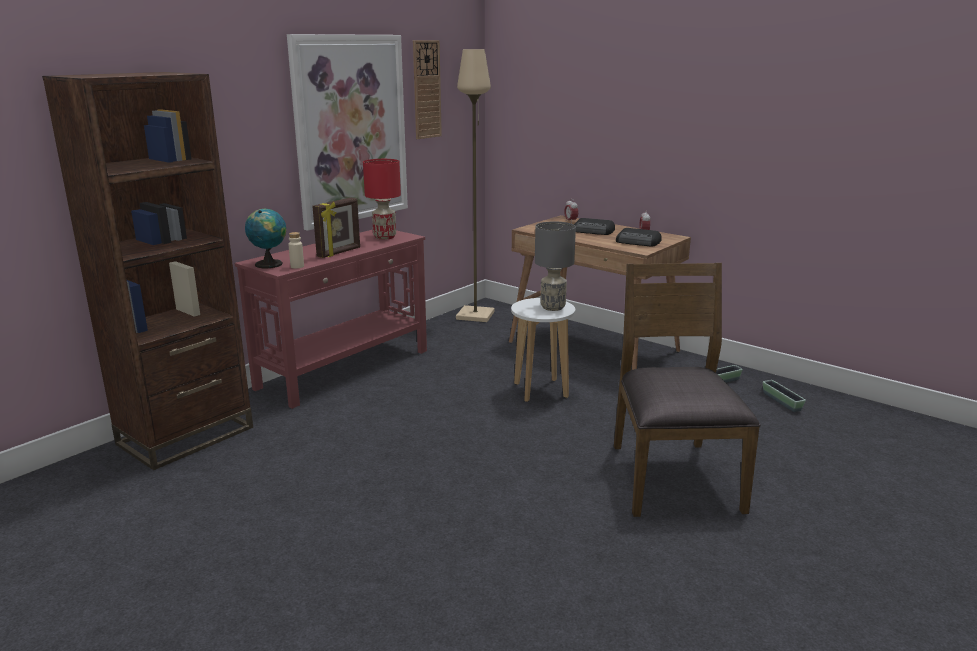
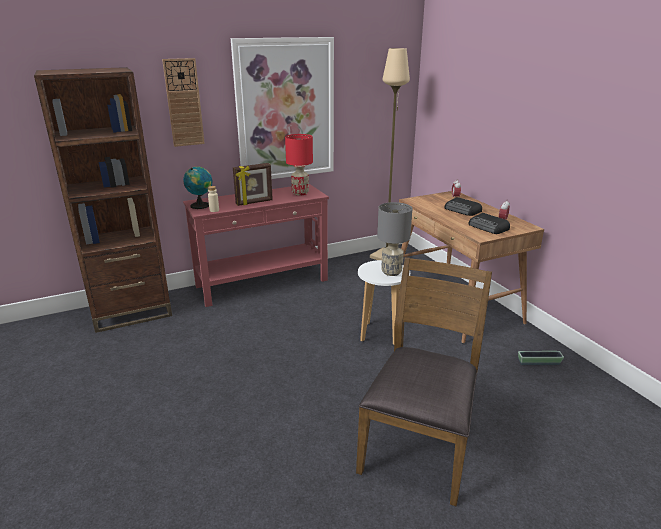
camera: 25 degrees right, 5 degrees up
(426, 89) = (358, 80): wall clock -> wall clock (184, 103)
(781, 402) = (583, 399): planter -> none

